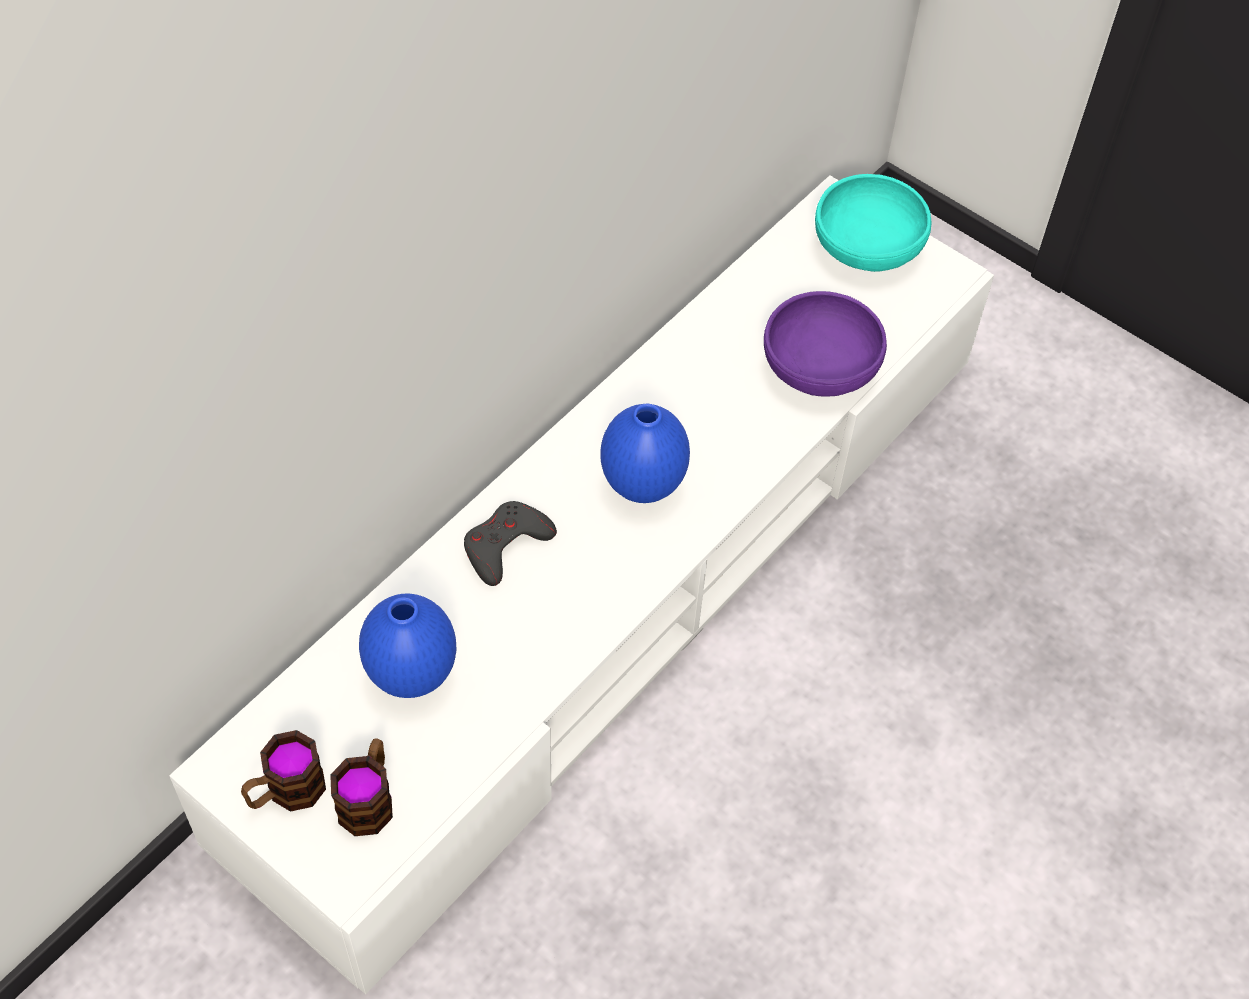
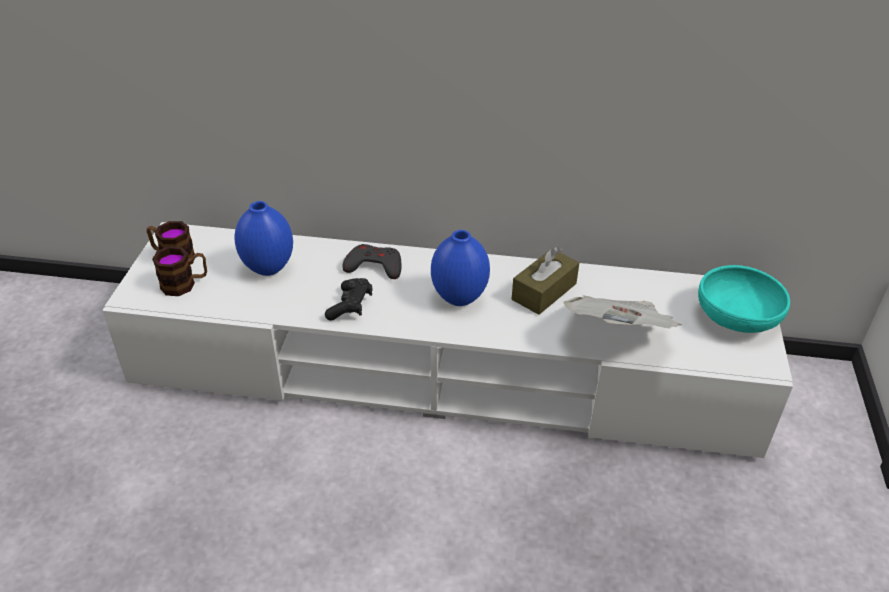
camera: 60 degrees right, 15 degrees down
(572, 613) = (350, 306): none -> black game controller
(694, 392) = (544, 291): none -> brown tissue box
(819, 367) = (619, 334): purple bowl -> newspaper

